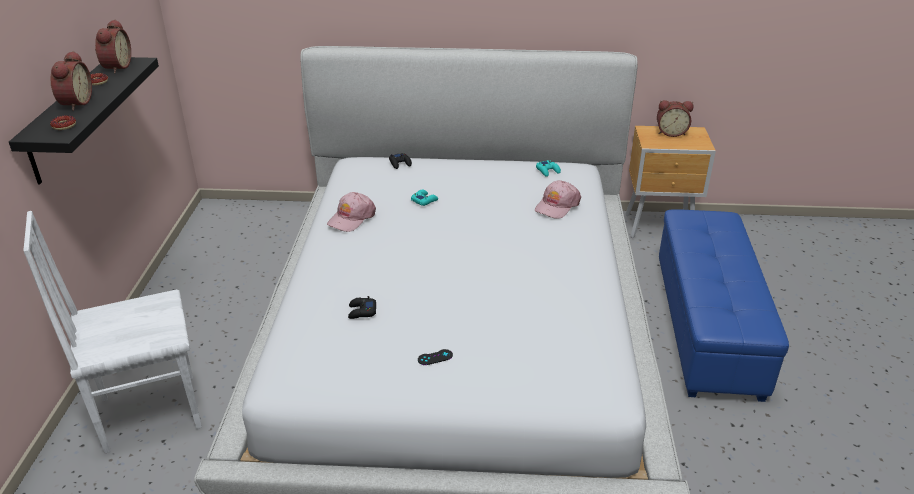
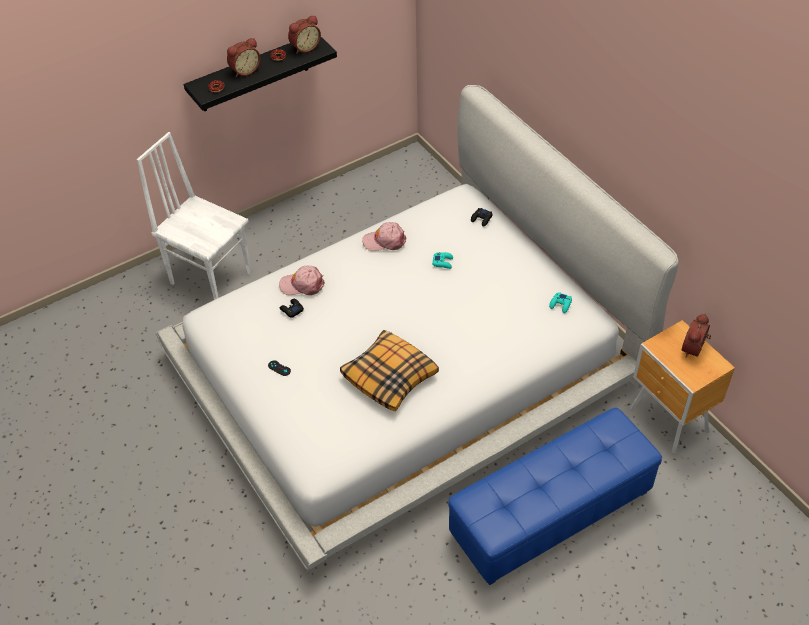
camera: 55 degrees right, 15 degrees up
(532, 288) = (390, 376): none -> pillow
(557, 206) = (510, 336): pink cap -> pink cap (302, 284)
(671, 132) = (694, 349): alarm clock -> alarm clock turned 60 degrees clockwise

